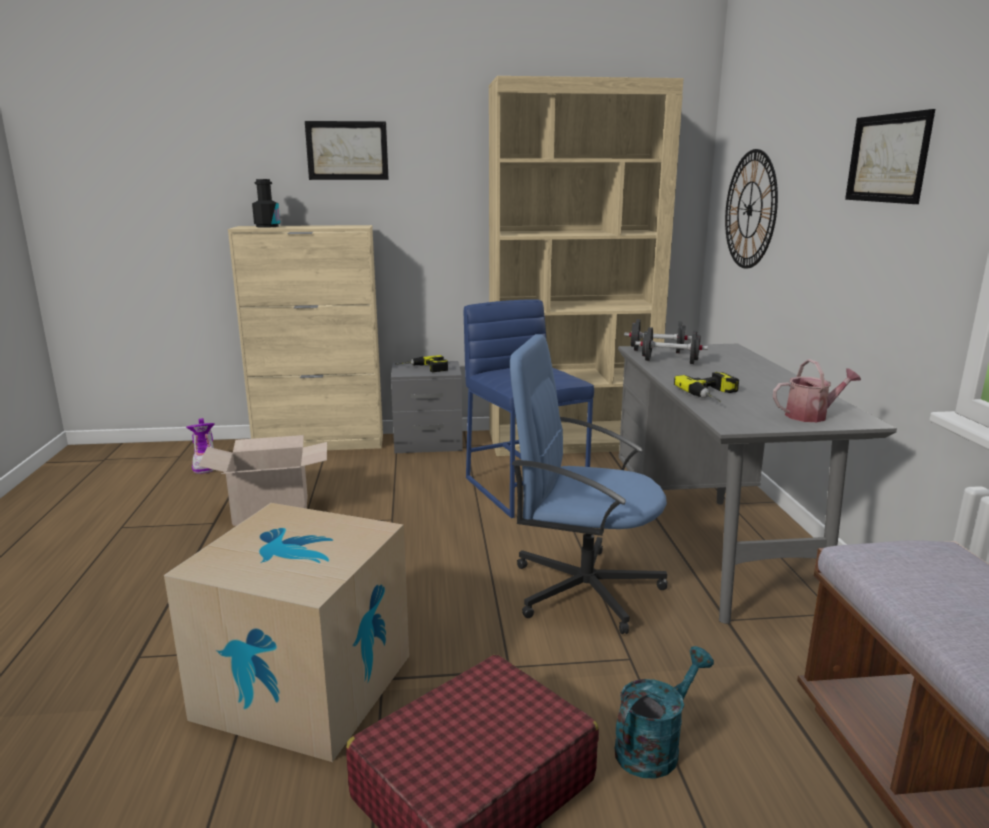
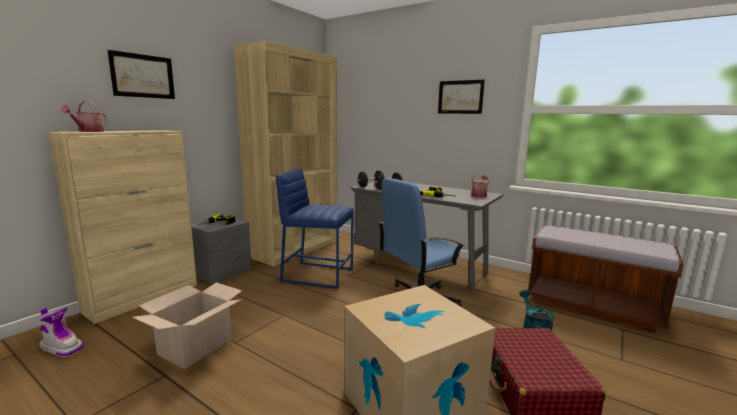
camera: 50 degrees left, 5 degrees down
(267, 226) = (88, 131): black bottle -> watering can
(750, 210) = (365, 120): wall clock -> none

